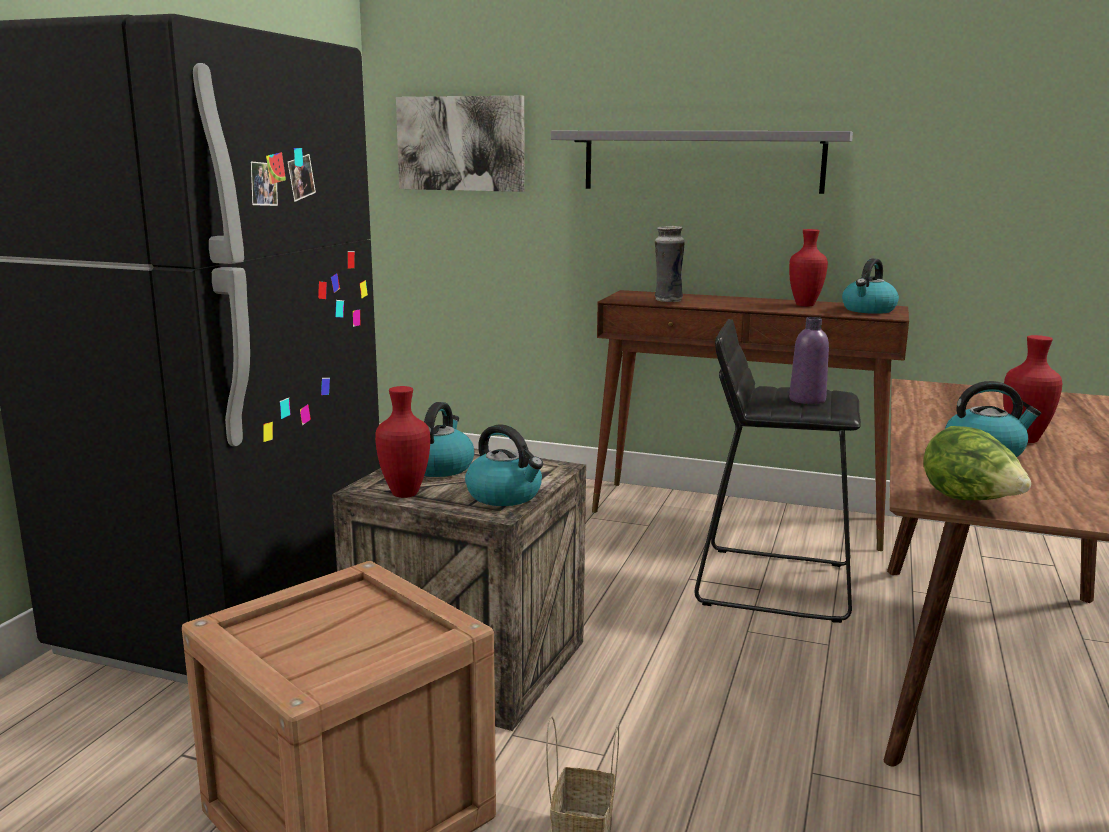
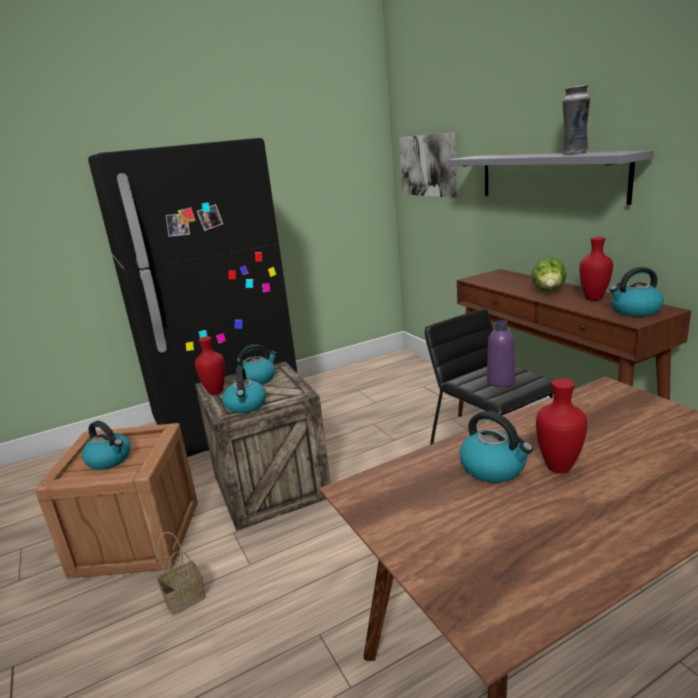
camera: 45 degrees right, 5 degrees up
(345, 638) = (110, 460): none -> kettle
(667, 300) = (502, 283): vase -> vase (573, 154)
(970, 501) = (373, 505): lettuce -> lettuce (548, 292)

